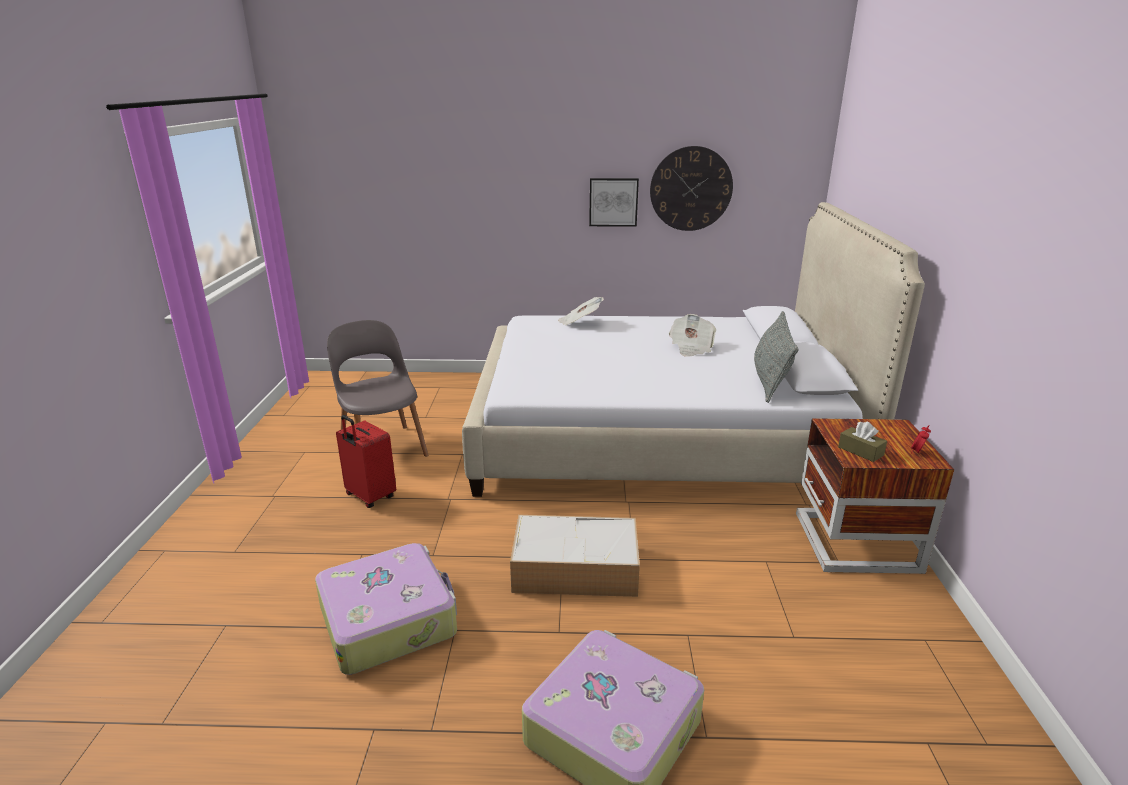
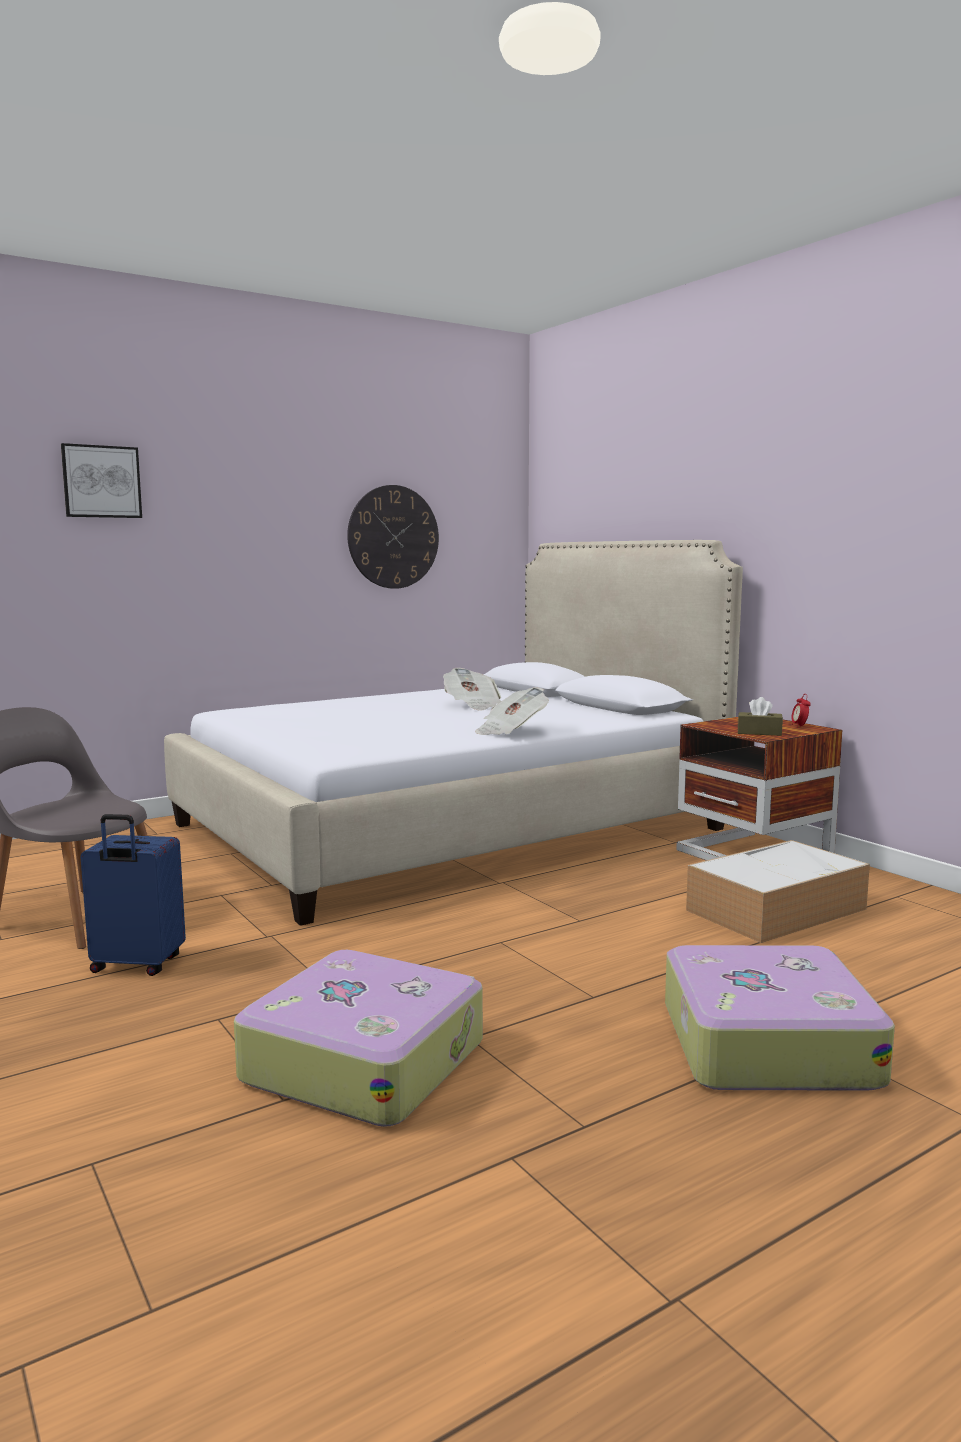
camera: 35 degrees left, 15 degrees down
(369, 497) = (136, 965): red suitcase -> blue suitcase
(577, 568) = (531, 945): storage box -> storage box (777, 909)
(579, 322) = (306, 704): newspaper -> newspaper (511, 731)
(613, 202) = (304, 554): picture -> picture (101, 481)
(770, 381) = (595, 712): grey pillow -> none

